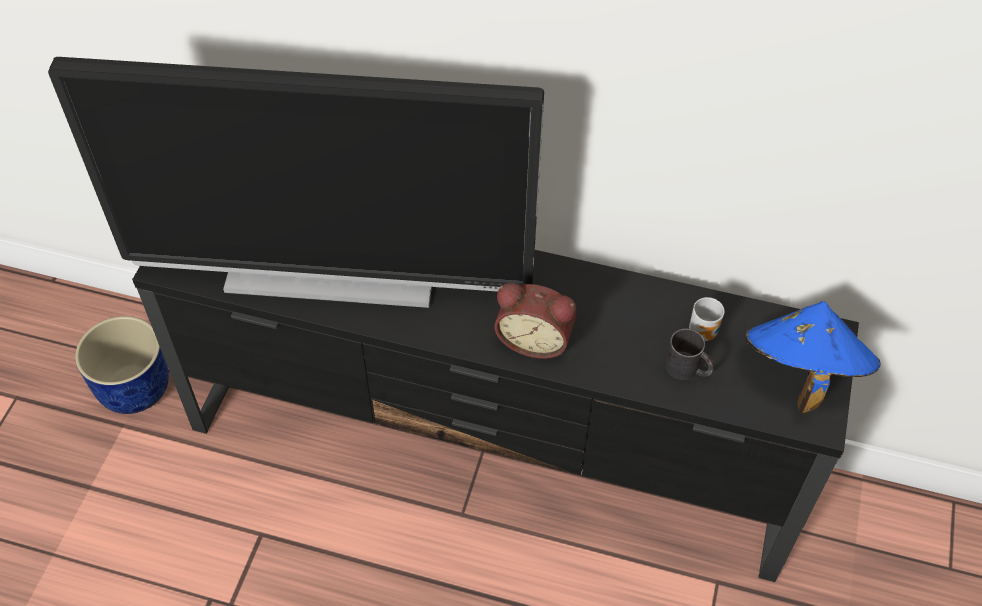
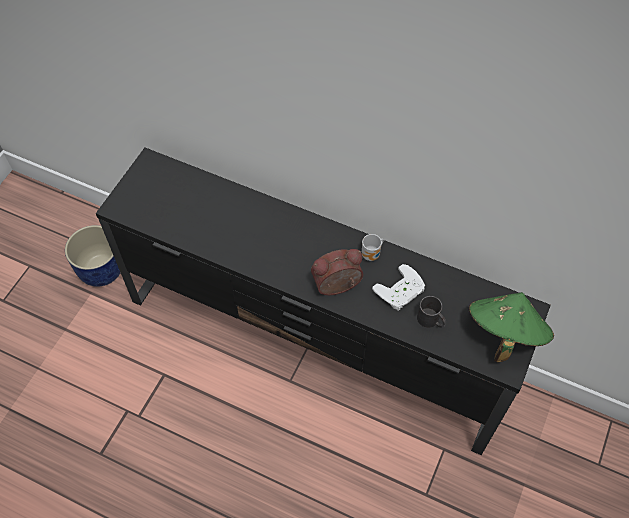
camera: 10 degrees right, 5 degrees up
(331, 274) = (218, 226): television -> none
(535, 339) = (337, 287): alarm clock -> alarm clock turned 135 degrees clockwise
(634, 333) = (401, 292): none -> white game controller
(705, 332) = (447, 297): mug -> mug (372, 255)
(801, 373) = (504, 334): blue hat -> green hat

